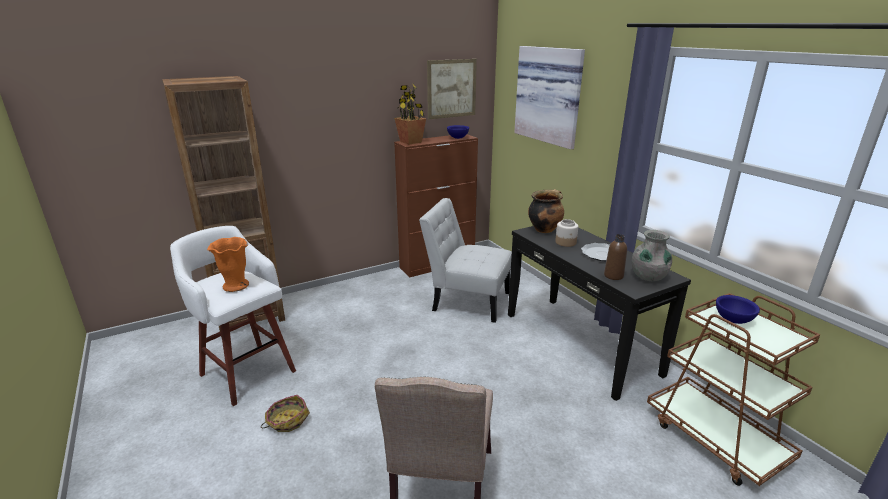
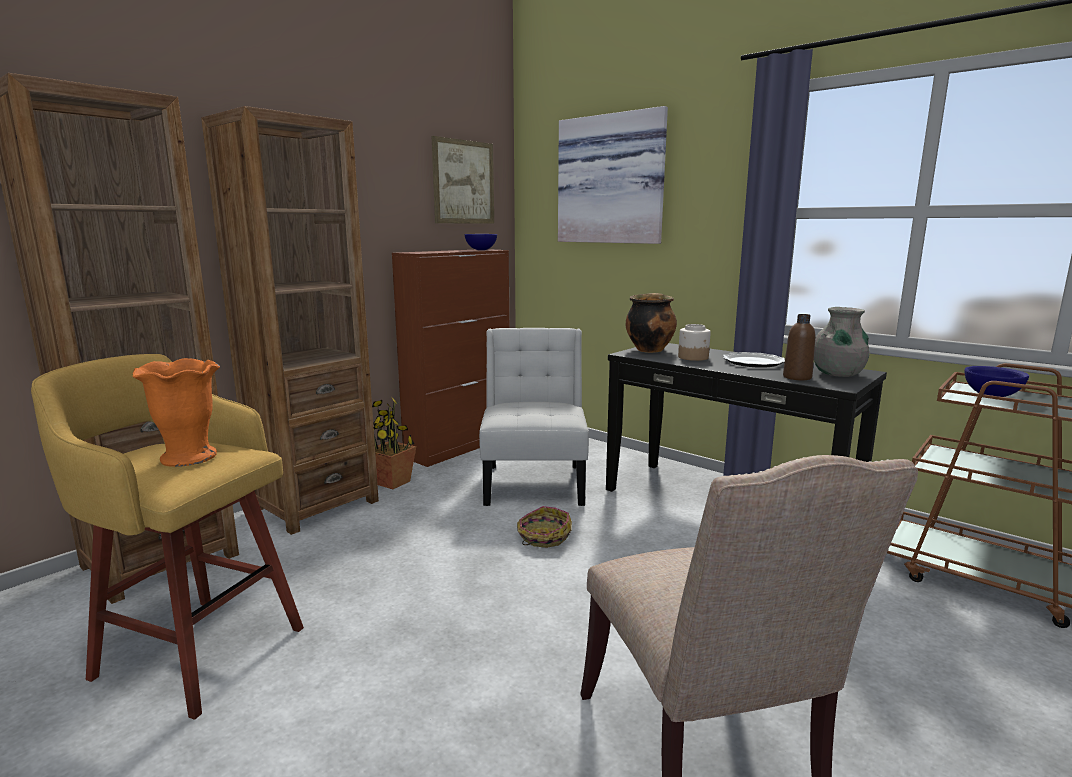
camera: 20 degrees left, 10 degrees down
(246, 371) = (196, 650): white stool -> yellow stool
(287, 420) = (330, 716): basket -> basket (543, 537)
(335, 294) = (315, 505): none -> brown bookcase
(411, 142) = (418, 252): potted plant -> potted plant (393, 482)
(467, 300) = (534, 482): white chair -> white chair turned 90 degrees clockwise

